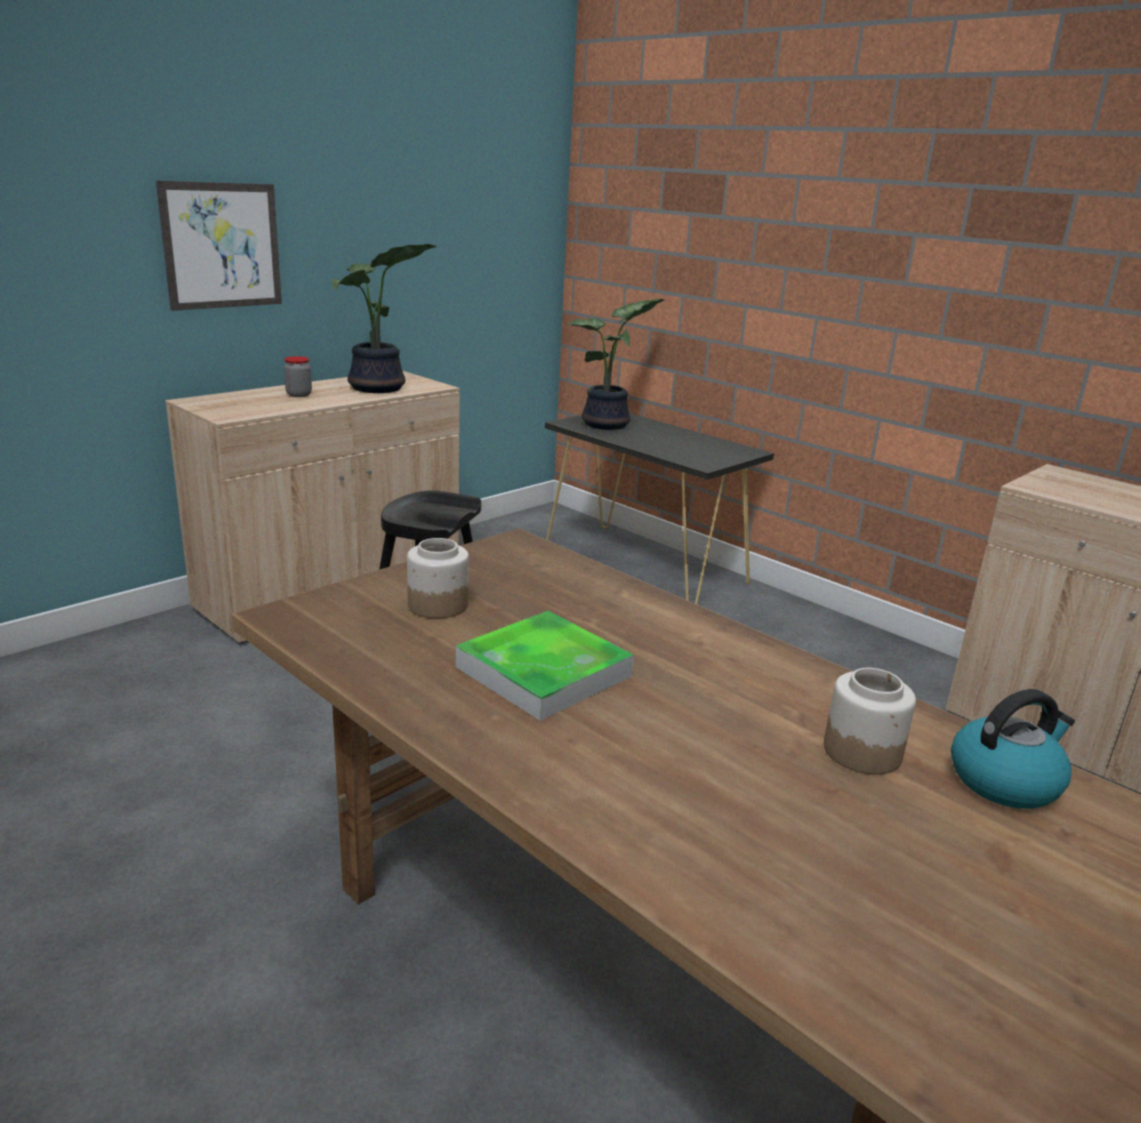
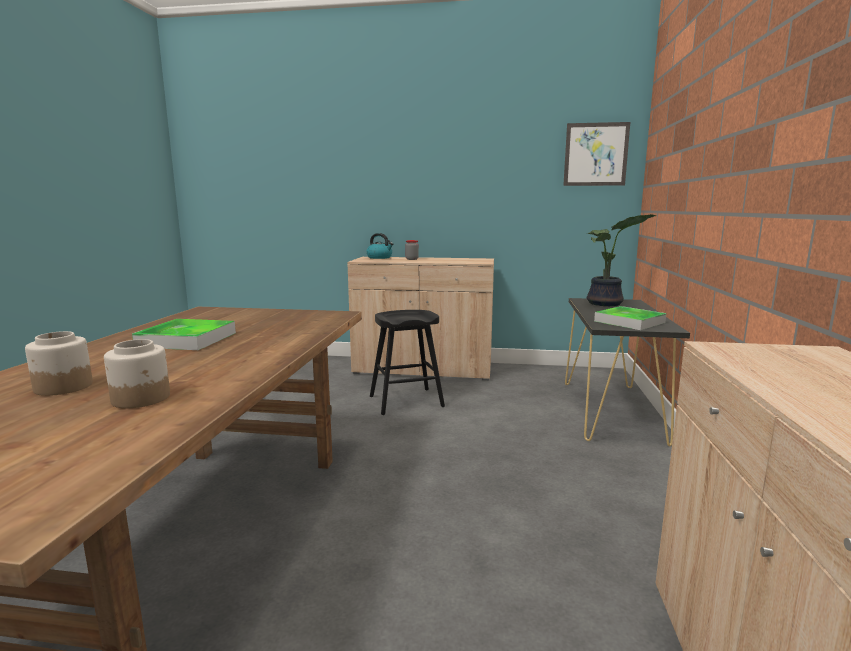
camera: 55 degrees right, 10 degrees down
(222, 246) = (399, 188): picture -> picture (596, 154)
(378, 389) = (452, 261): potted plant -> none
(437, 605) = (241, 318): jar -> jar (63, 387)
(702, 451) = (629, 322): none -> tray
(1005, 781) = (122, 436): kettle -> kettle (380, 257)

